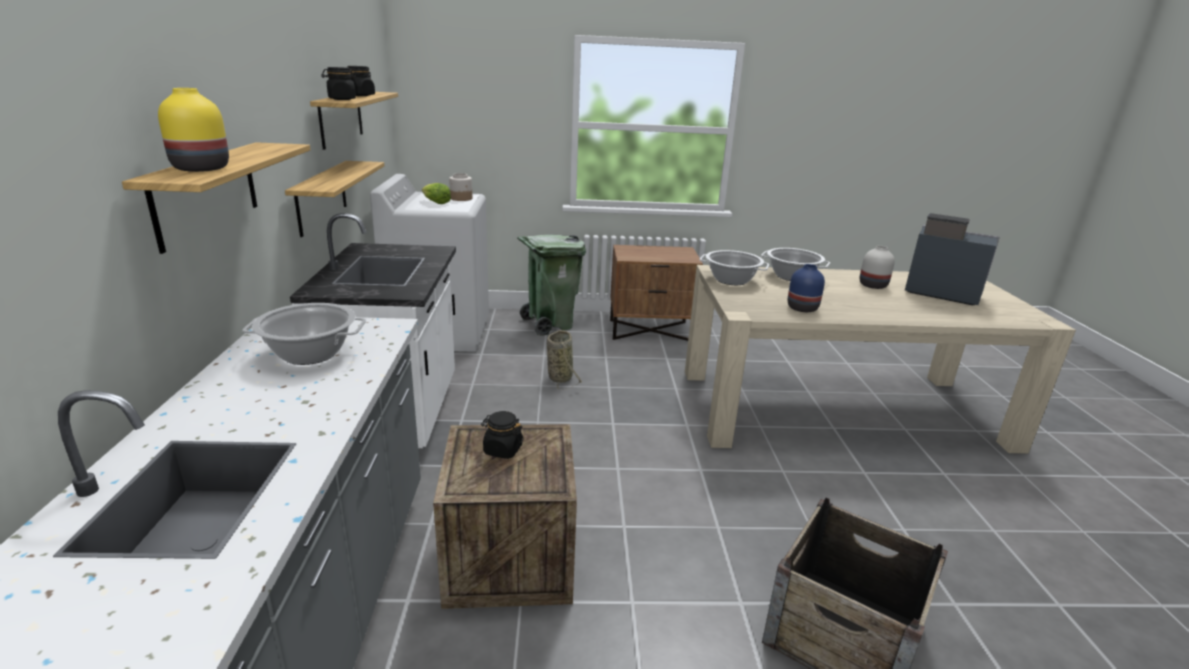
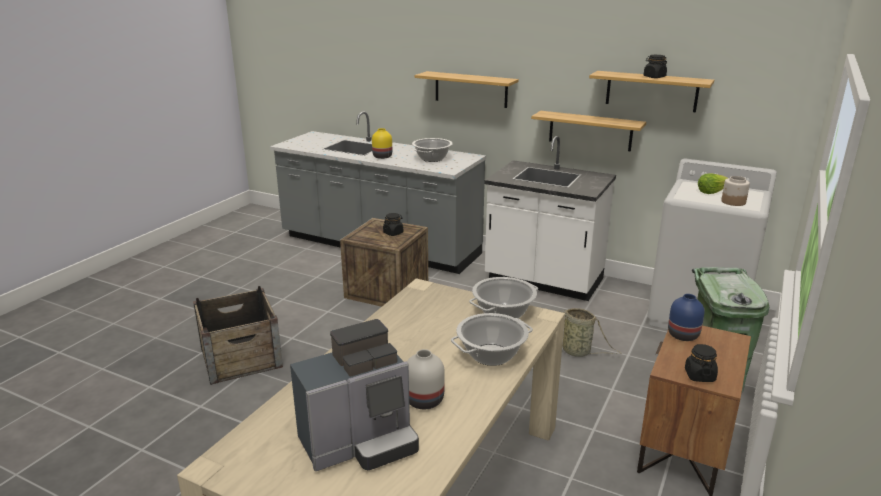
camera: 120 degrees right, 0 degrees up
(203, 168) = (444, 74): yellow vase -> yellow vase (382, 157)
(341, 99) = (613, 73): black jar -> black jar (699, 375)
(803, 308) = (407, 319): blue vase -> blue vase (683, 335)

